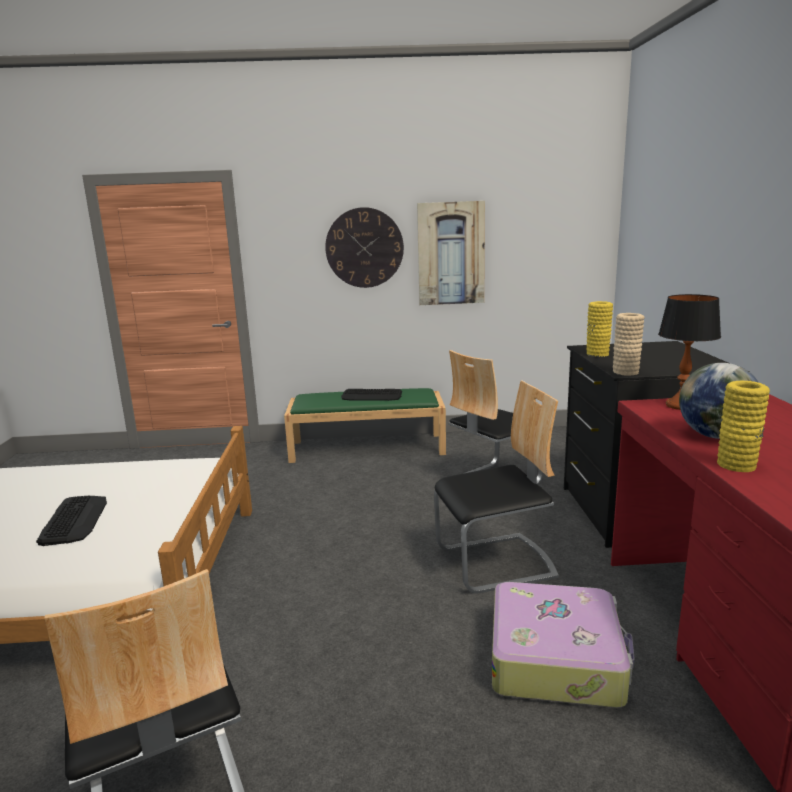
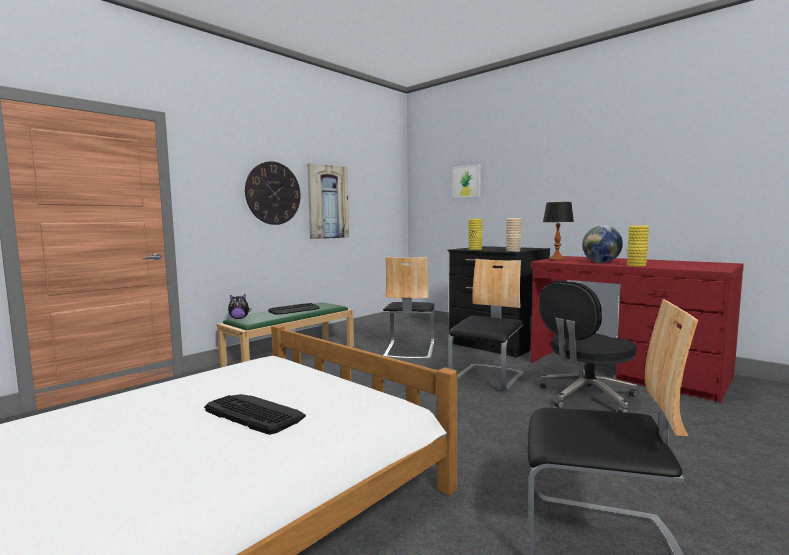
camera: 45 degrees left, 10 degrees down
(304, 397) = (239, 318): none -> plush toy
(556, 658) = (586, 397): suitcase -> black office chair
(675, 218) = (467, 181): none -> picture

